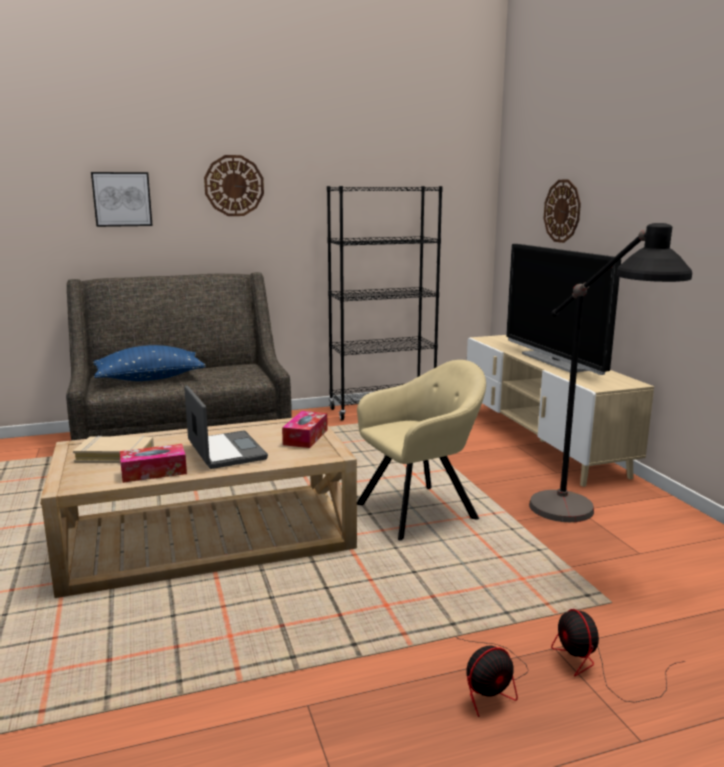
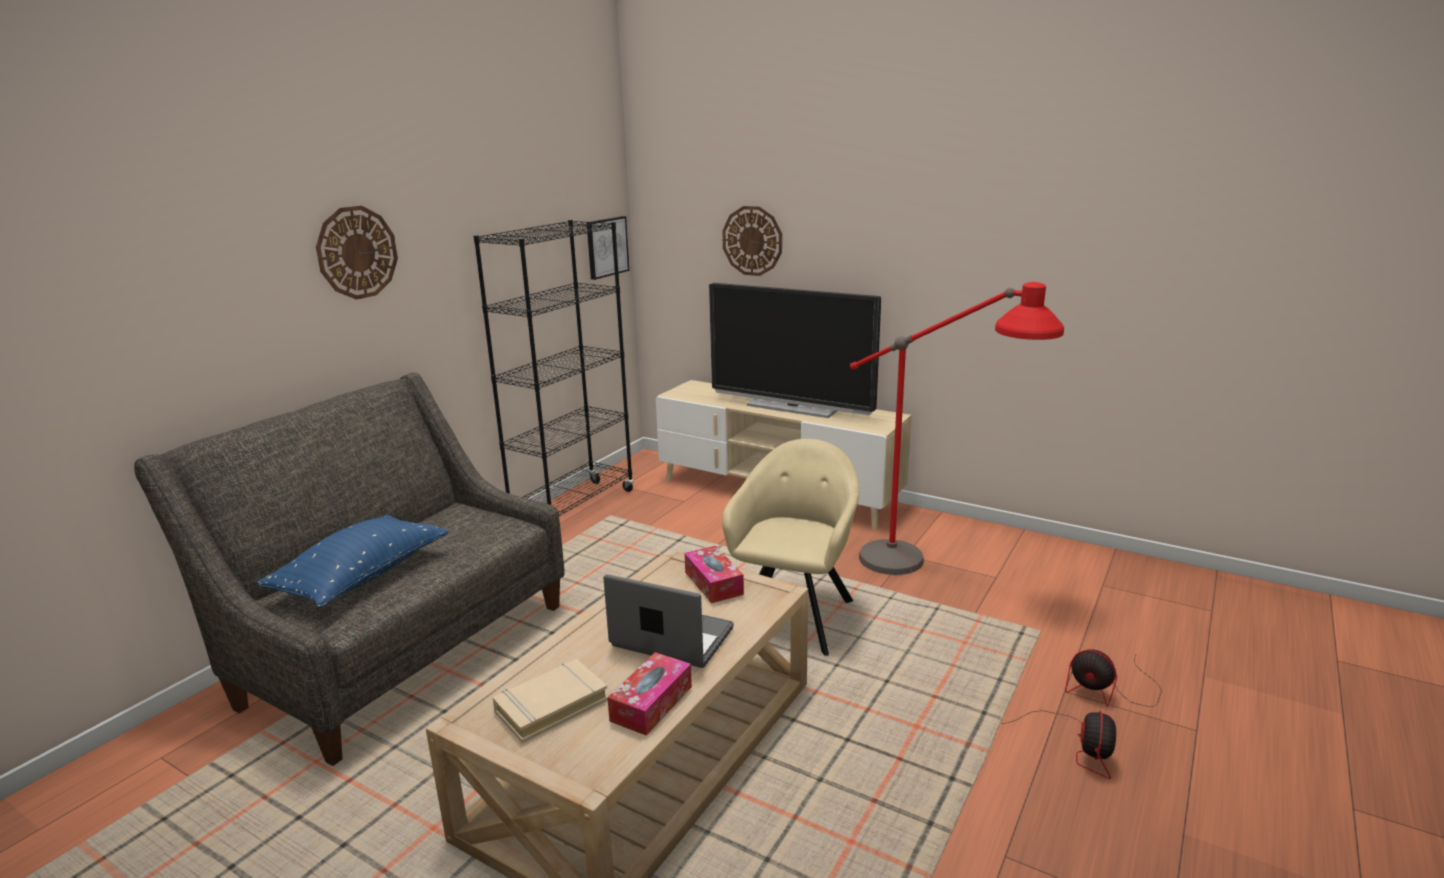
camera: 40 degrees left, 5 degrees up
(122, 199) = (196, 302): picture -> picture (606, 247)
(582, 528) = (933, 572): black floor lamp -> red floor lamp

